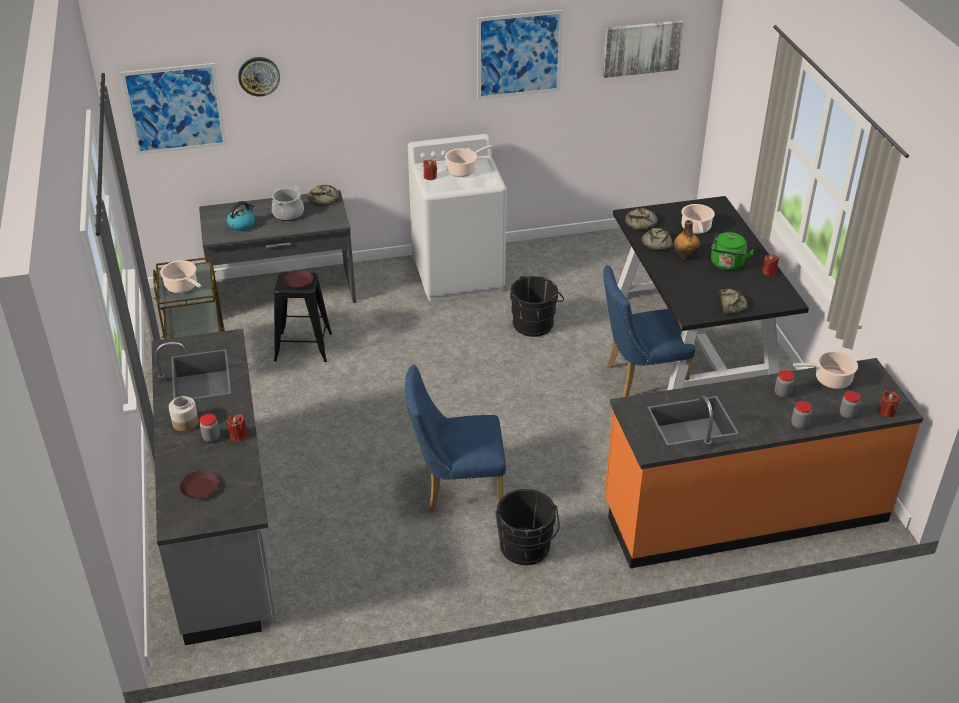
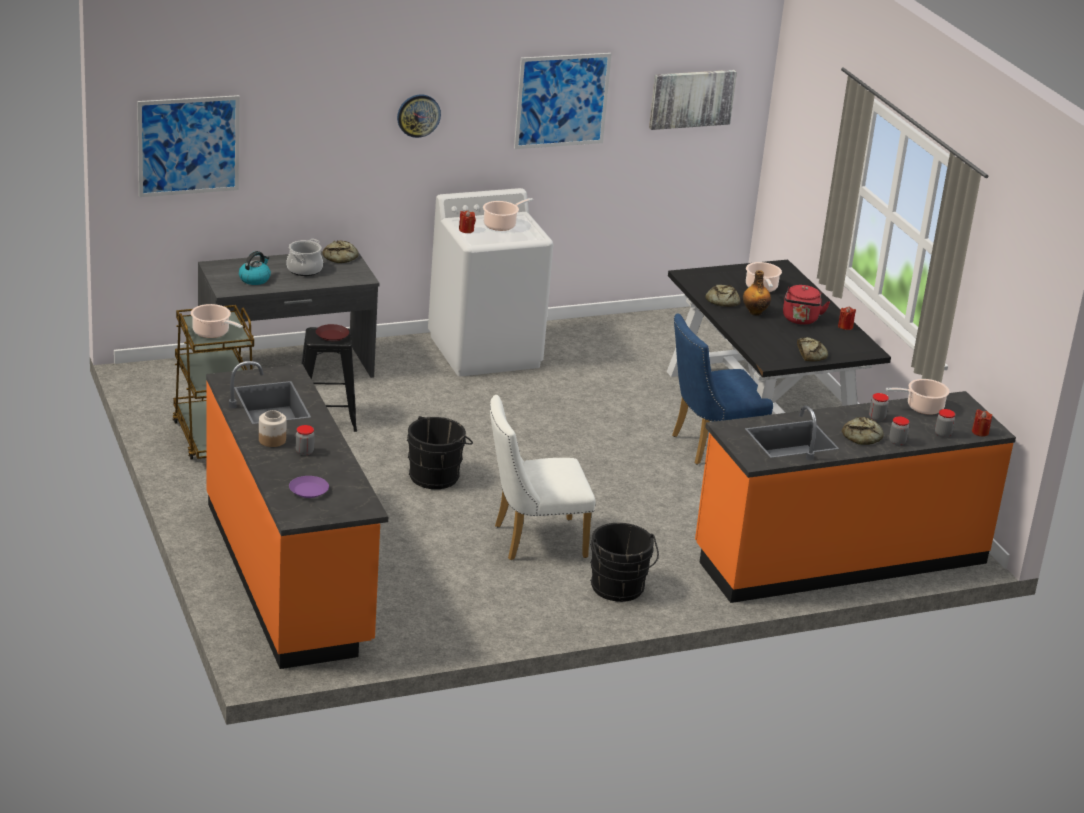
camera: 10 degrees left, 10 degrees down
(200, 487) = (308, 490): brown plate -> purple plate
(224, 528) = (289, 575): grey counter -> orange counter
(238, 435) = (332, 450): red candle -> none
(259, 76) = (284, 112): wall clock -> wall clock (418, 115)
(456, 489) = (532, 540): blue chair -> white chair
(535, 324) = (584, 397): black bucket -> black bucket (436, 476)
(641, 223) = (702, 283): bread -> bread (863, 437)
(727, 265) = (800, 320): green kettle -> red kettle

